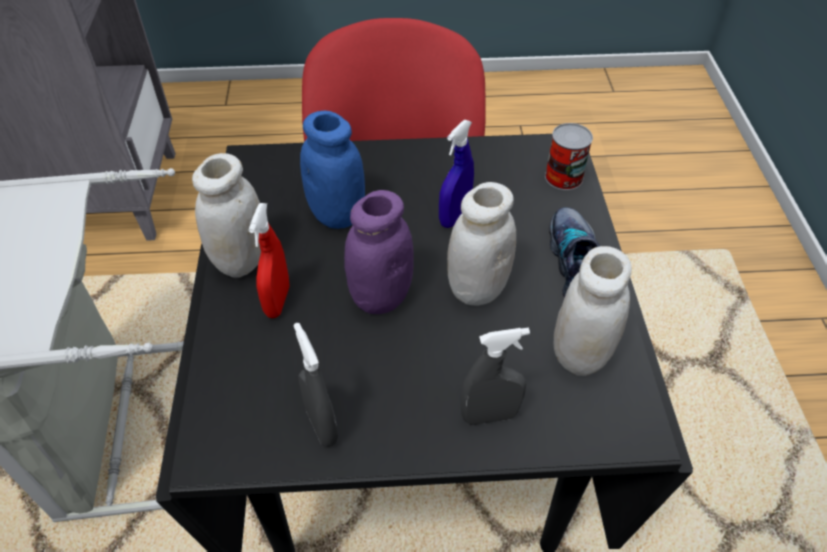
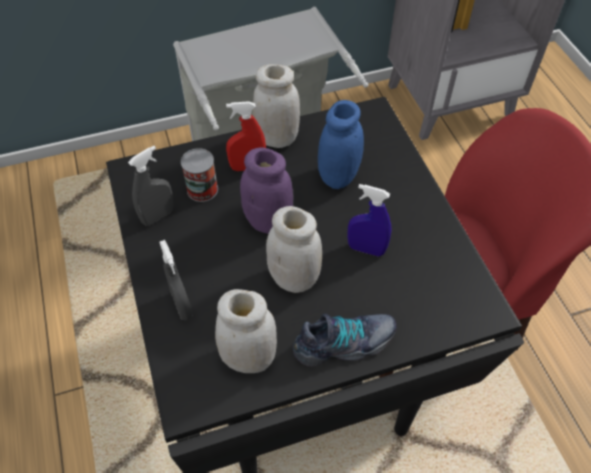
camera: 75 degrees right, 5 degrees up
(563, 177) = (449, 322): can -> can (202, 189)

